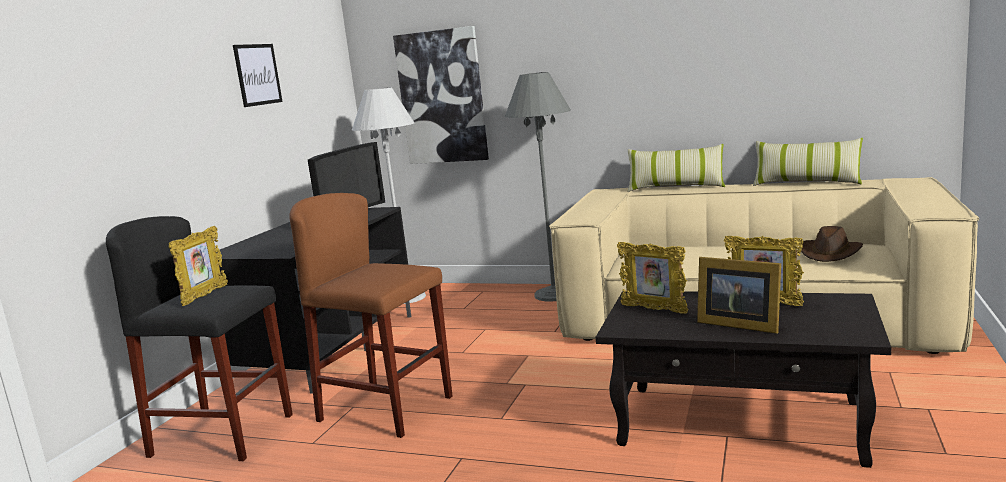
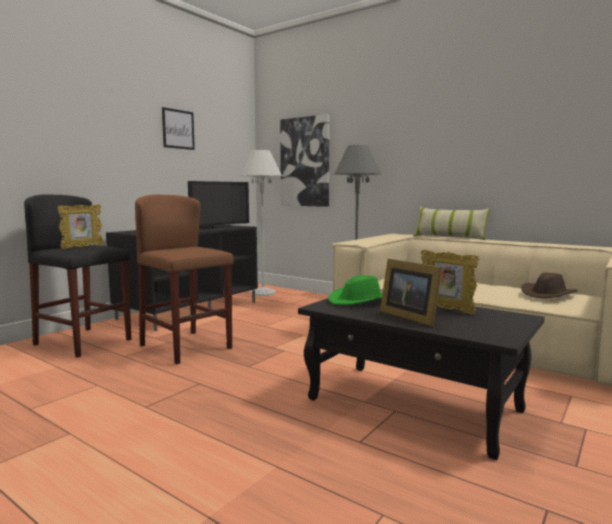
camera: 15 degrees right, 5 degrees down
(654, 309) = (360, 300): picture frame -> green hat
(806, 183) = (551, 244): pillow -> none

